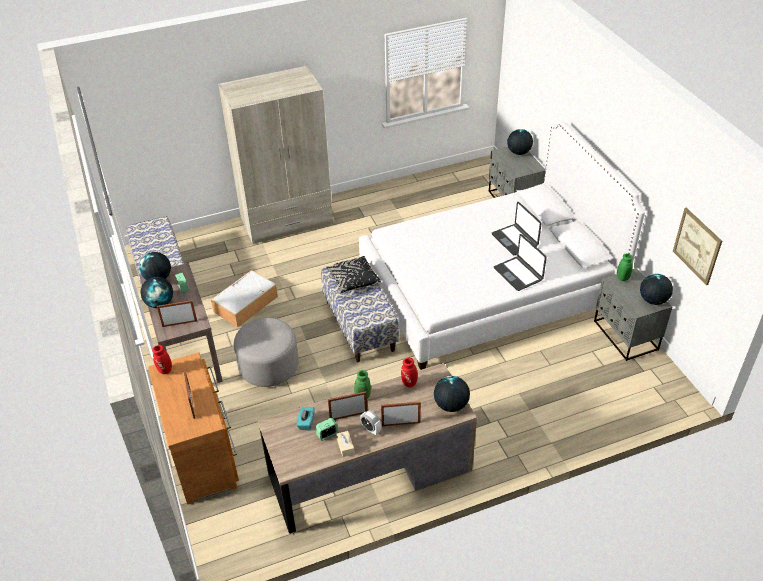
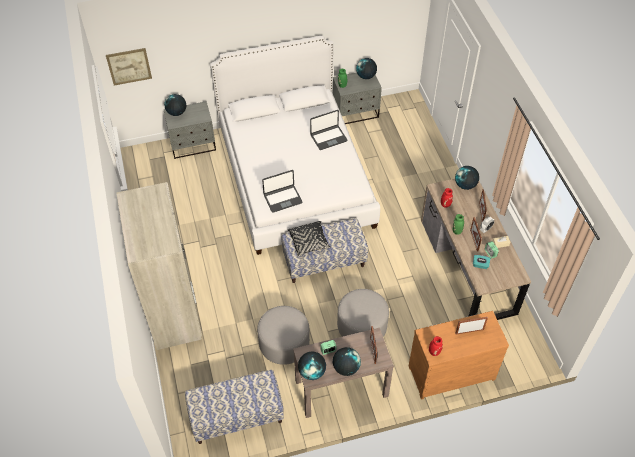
camera: 85 degrees left, 10 degrees up
(246, 303) = (284, 343): storage box -> grey ottoman
(515, 240) = (290, 133): laptop -> laptop (282, 198)
(697, 246) = (378, 23): picture -> picture (129, 66)

